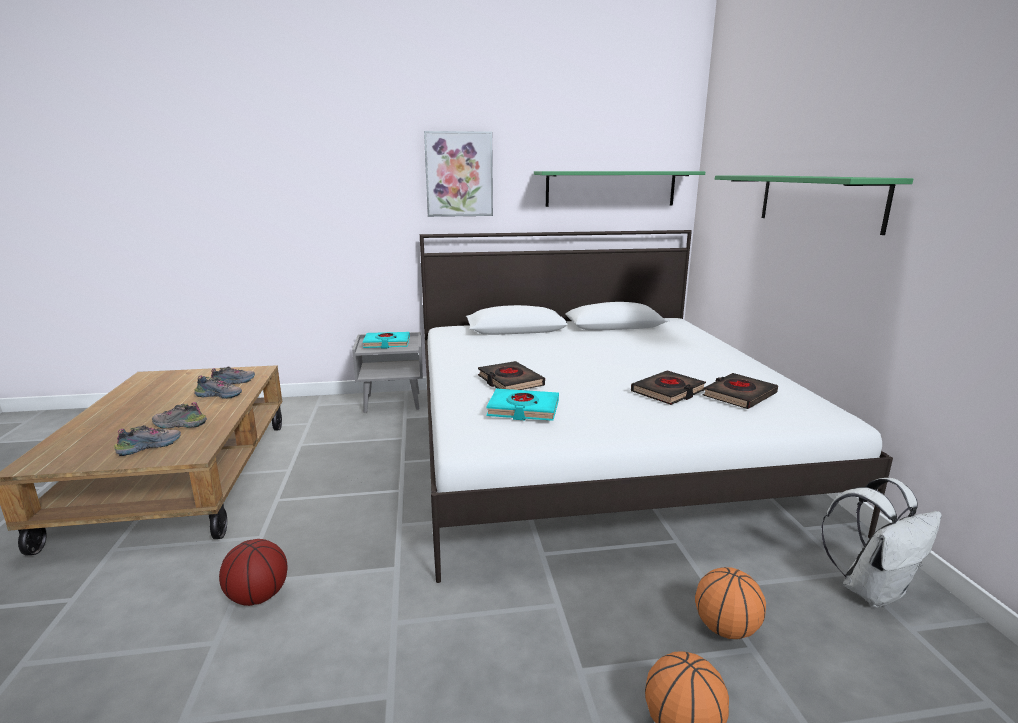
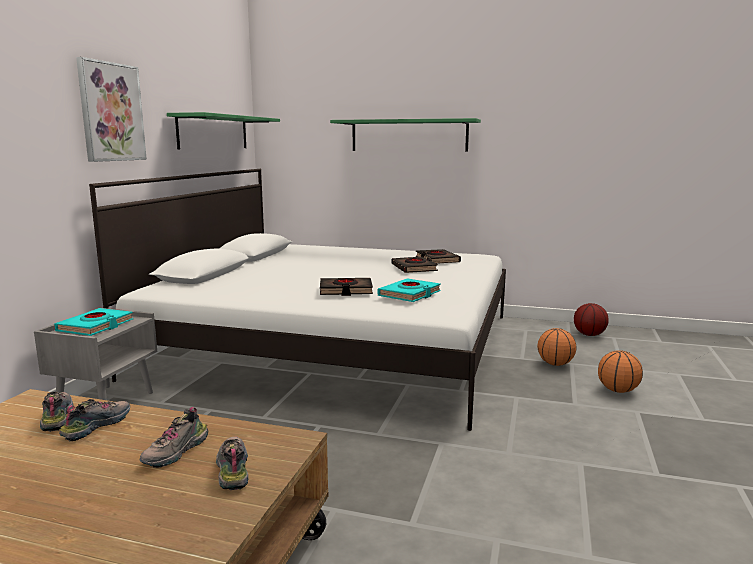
camera: 65 degrees left, 5 degrees down
(258, 597) = (441, 513): basketball -> basketball (589, 335)
(871, 589) = (540, 330): white backpack -> none

